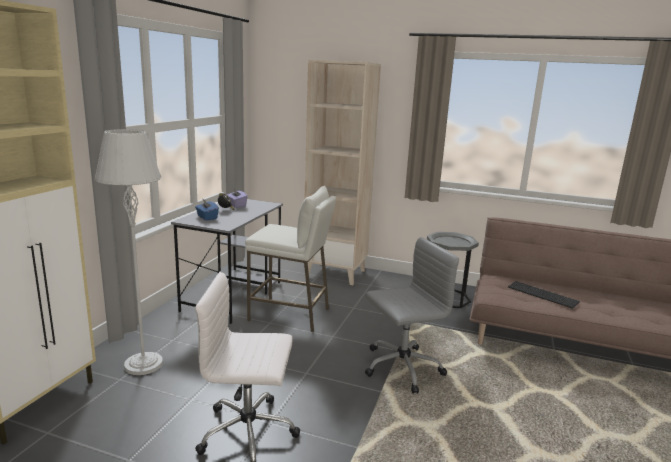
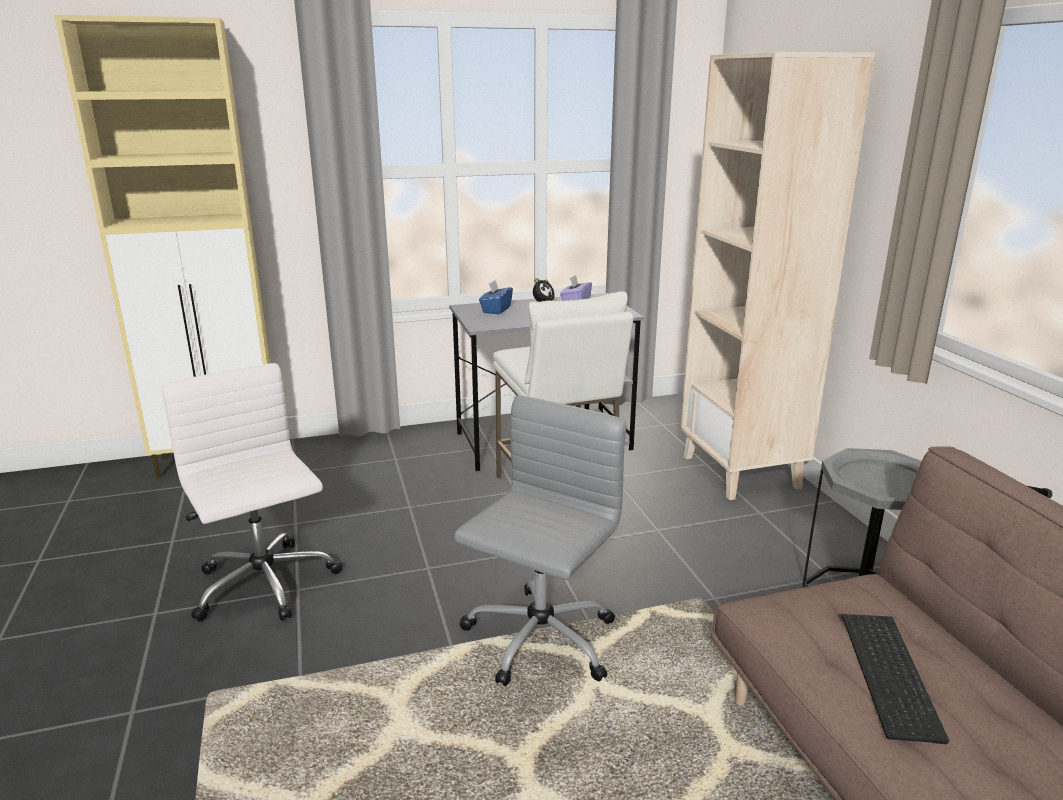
camera: 55 degrees right, 5 degrees up
(144, 364) = (332, 470): grey floor lamp -> none
(401, 367) = (538, 640): grey office chair -> grey office chair turned 90 degrees counterclockwise

